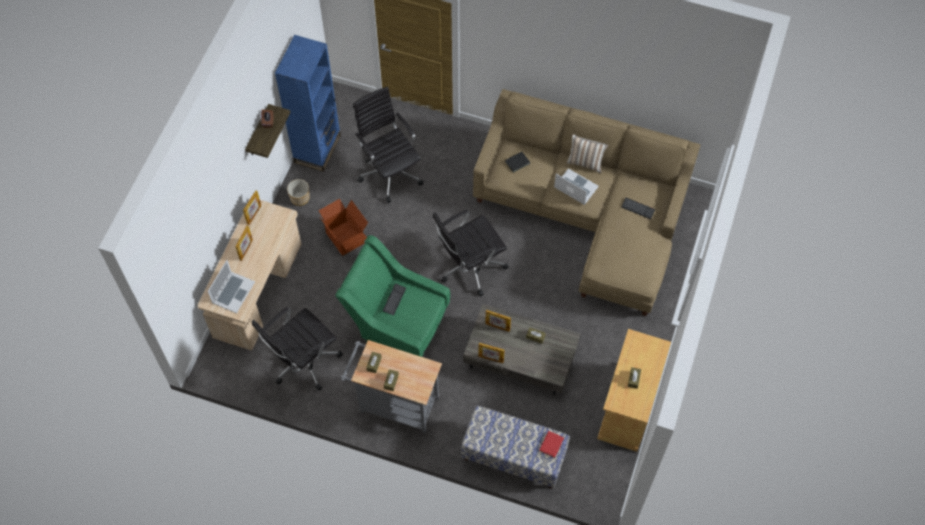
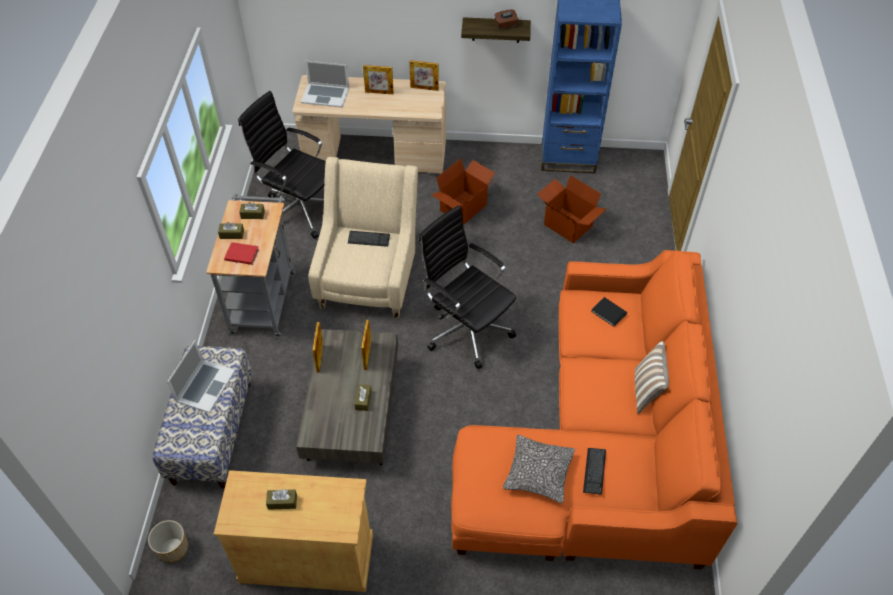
camera: 75 degrees right, 10 degrees down
(300, 198) = (499, 160): planter -> planter (172, 548)
(390, 172) = (567, 226): black office chair -> cardboard box
(397, 322) = (369, 277): green armchair -> beige armchair
(550, 445) = (197, 441): red book -> red book (241, 254)
(576, 187) = (599, 387): laptop -> laptop (205, 386)
(589, 213) = (599, 446): beige sofa -> orange sofa
(631, 239) = (538, 473): none -> pillow

